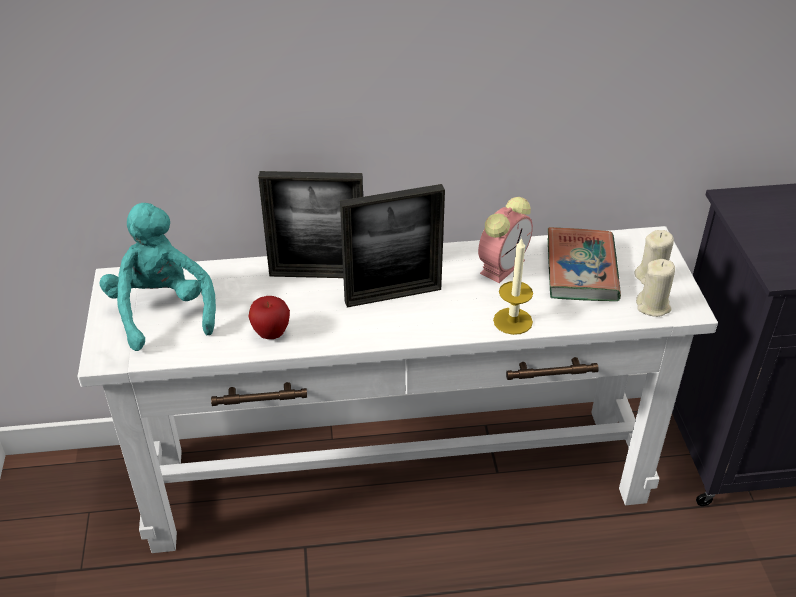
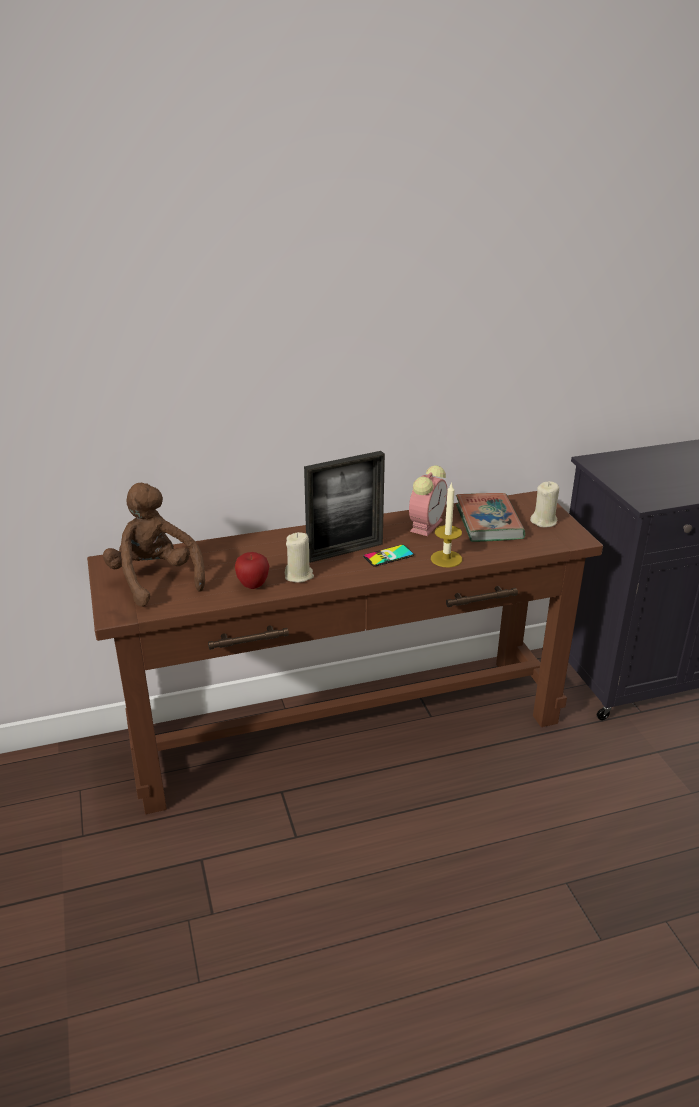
camera: 10 degrees left, 10 degrees down
(162, 311) = (155, 579): turquoise plush toy -> brown plush toy
(317, 274) = (278, 543): picture frame -> none
(397, 477) = (348, 730): white console table -> brown console table
(443, 308) = (388, 556): none -> phone
(653, 306) = (551, 539): beige candle -> beige candle (299, 575)

